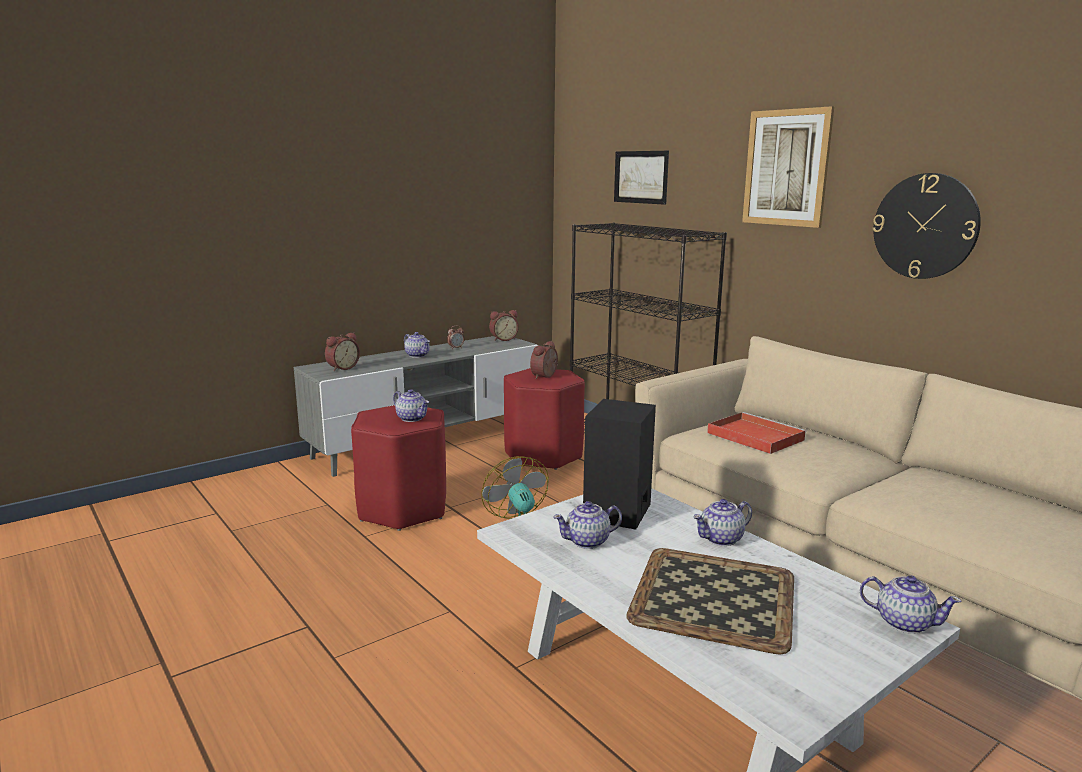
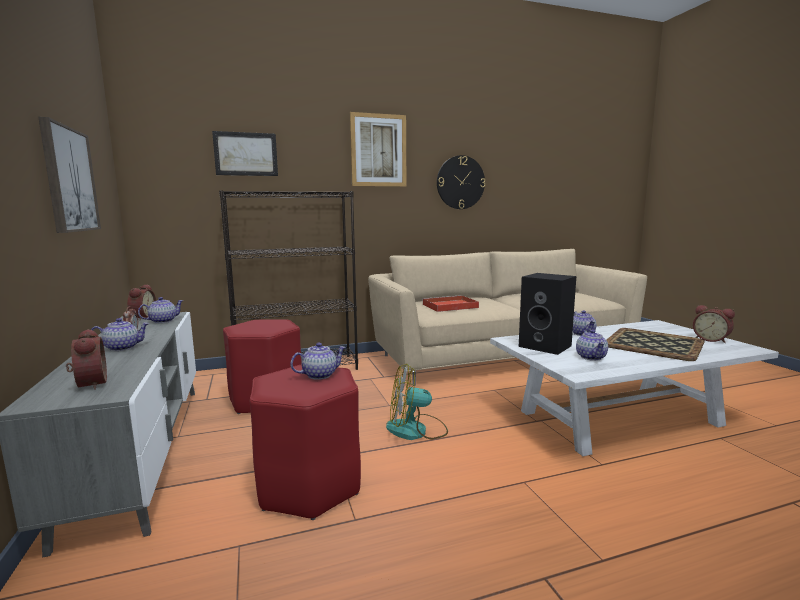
camera: 70 degrees left, 5 degrees down
(441, 217) = (69, 180): none -> picture
(545, 376) = (264, 325): alarm clock -> alarm clock (711, 339)
(903, 622) = (659, 324): teapot -> teapot (162, 321)

